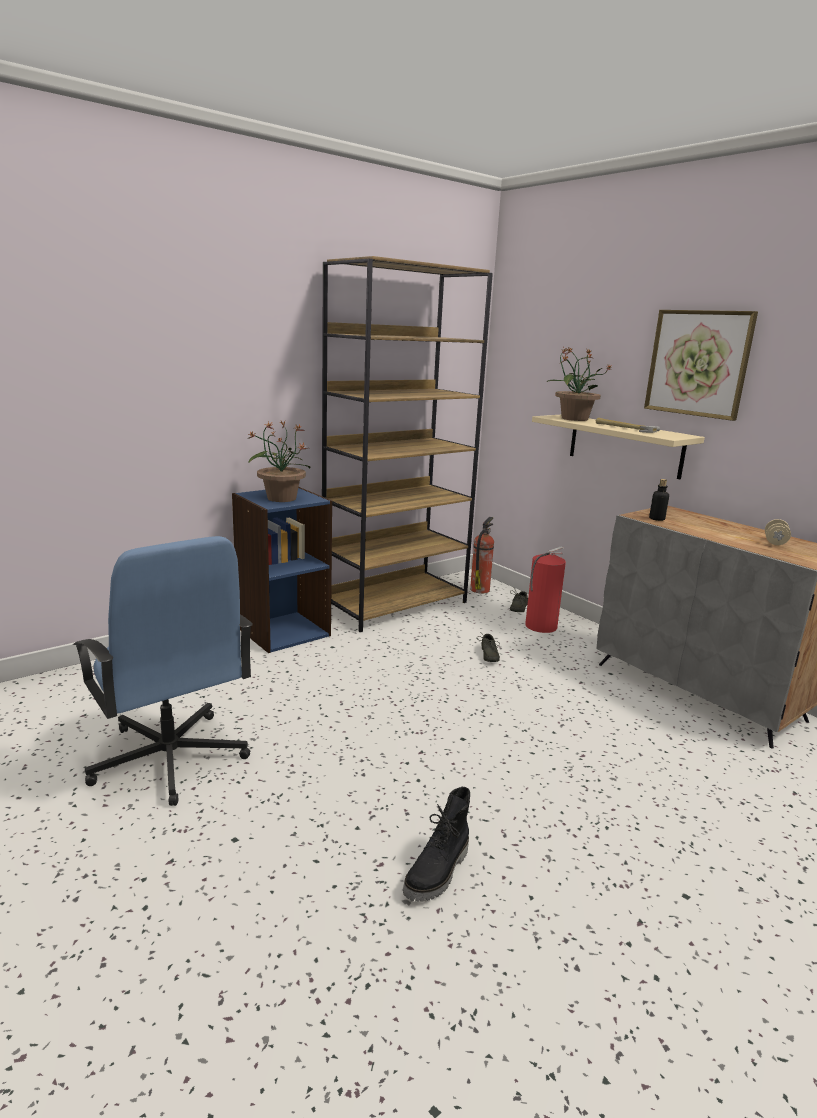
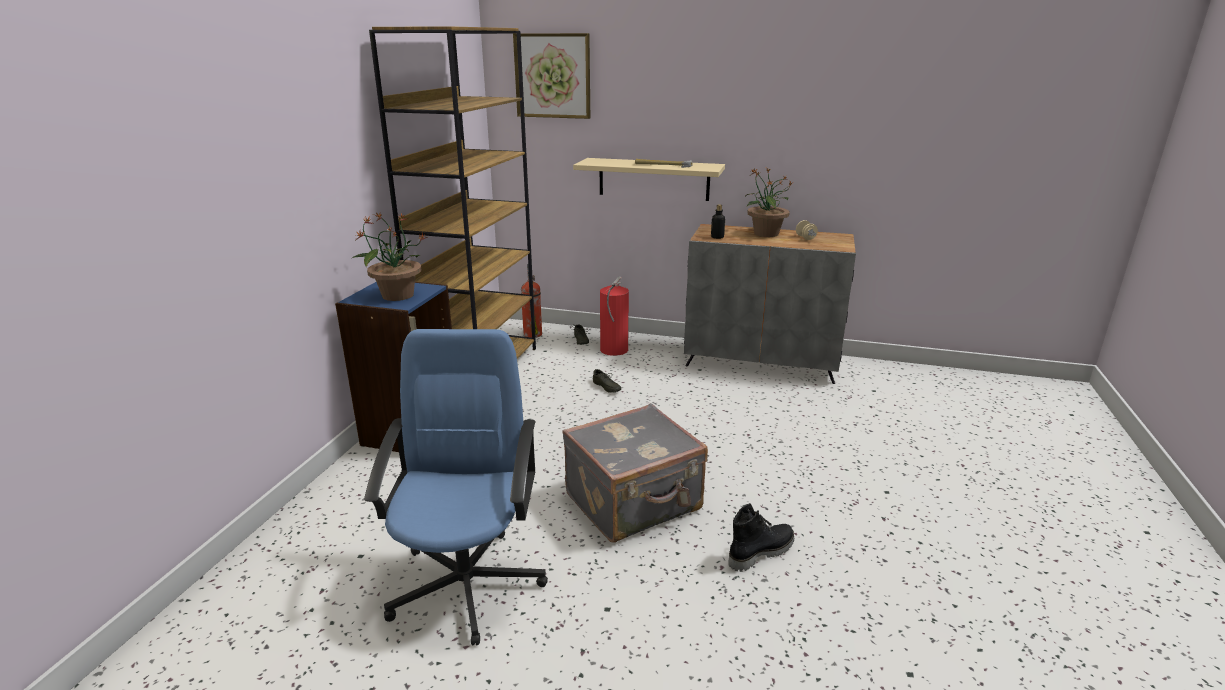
camera: 35 degrees left, 5 degrees up
(169, 759) = (467, 582): blue office chair -> blue office chair turned 105 degrees counterclockwise
(378, 764) = (634, 503): none -> grey suitcase
(438, 873) = (760, 552): black boot -> black boot turned 120 degrees counterclockwise
(573, 419) = (608, 162): potted plant -> potted plant (765, 234)
(698, 363) = (711, 104): picture -> picture (552, 76)

